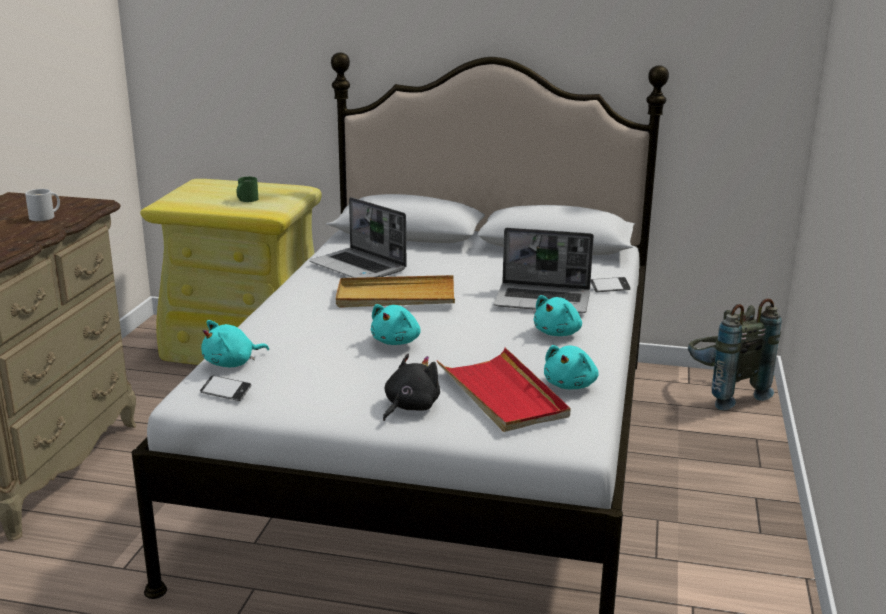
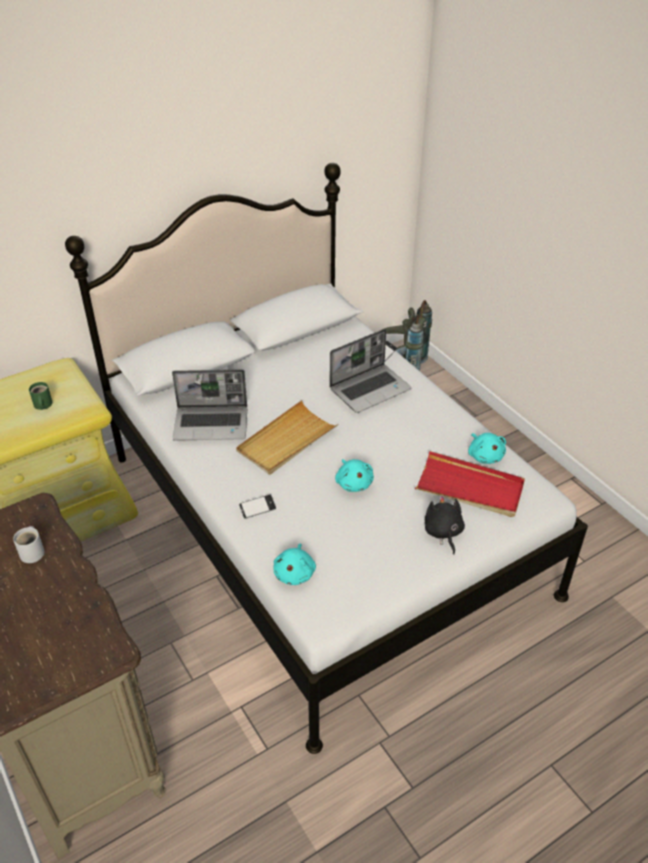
camera: 45 degrees left, 20 degrees up
(226, 392) = (336, 599): phone -> phone (257, 508)
(558, 333) = (418, 414): turquoise plush toy -> none

